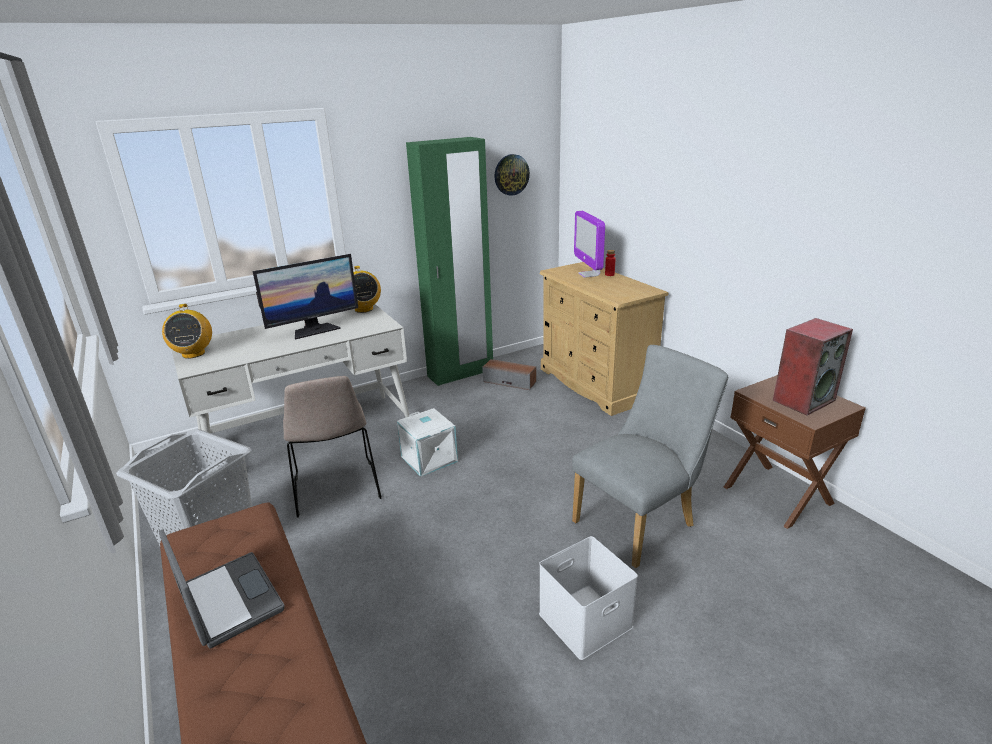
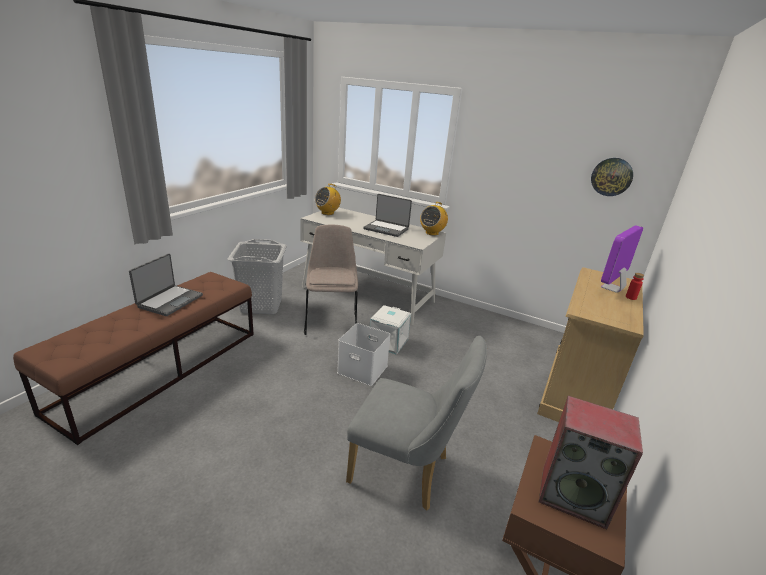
camera: 55 degrees right, 0 degrees up
(314, 330) = (386, 229): monitor -> laptop
(336, 490) = (331, 321): beige chair -> beige chair turned 135 degrees clockwise
(460, 373) = (499, 320): green wardrobe -> none
(509, 381) = (517, 344): speaker -> none
(585, 618) = (279, 467): white storage box -> white storage box (364, 369)

